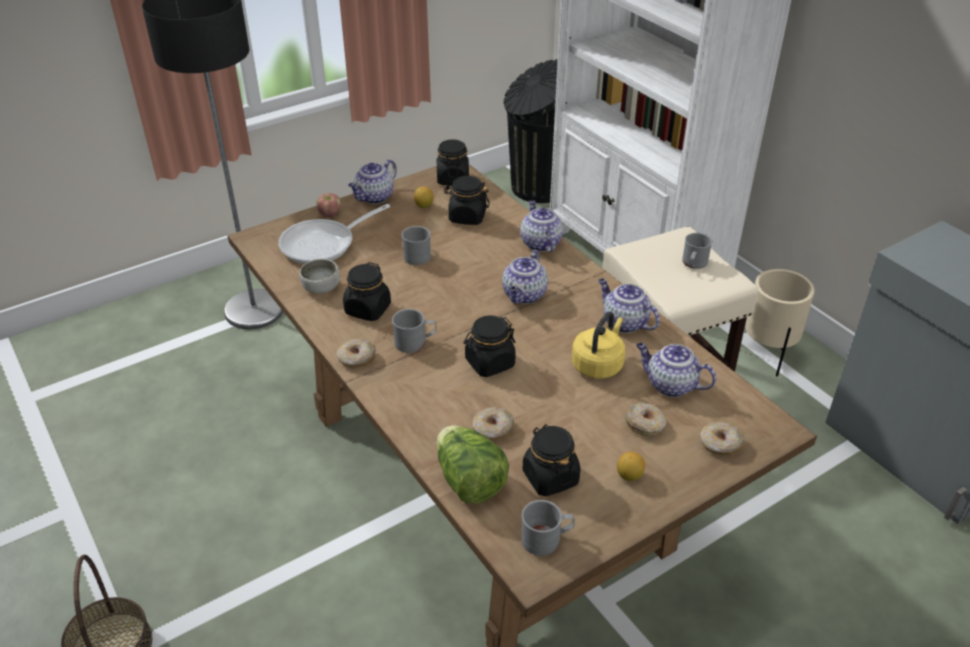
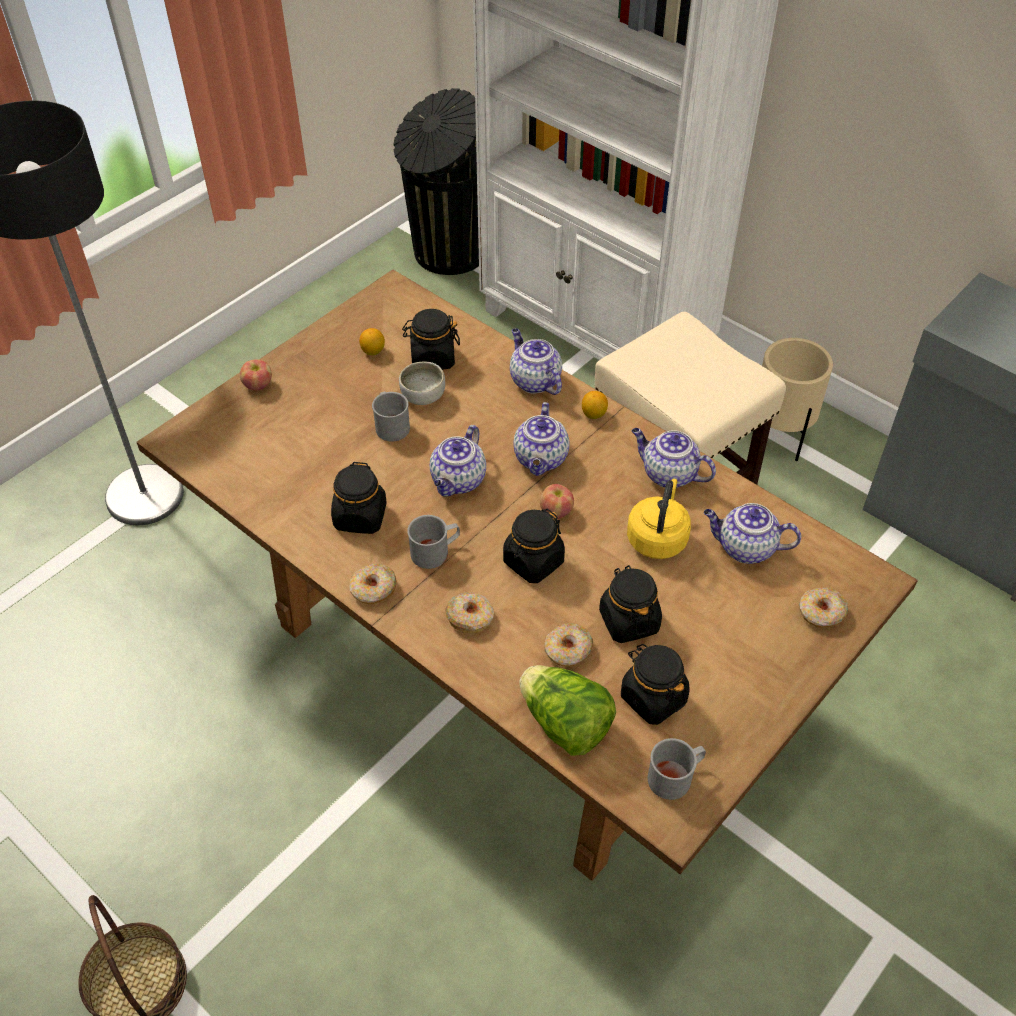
camera: 15 degrees left, 10 degrees up
(321, 287) = (290, 497): bowl -> bowl (423, 395)
(324, 244) = (268, 432): frying pan -> none
(374, 197) = (305, 350): teapot -> teapot (458, 481)
(452, 178) = (394, 303): black jar -> black jar (628, 621)
(522, 332) = (556, 511): none -> apple
(629, 476) = (737, 676): lemon -> lemon (594, 414)
(645, 424) = (733, 606): donut -> donut (470, 617)
(693, 264) = (705, 364): grey mug -> none

